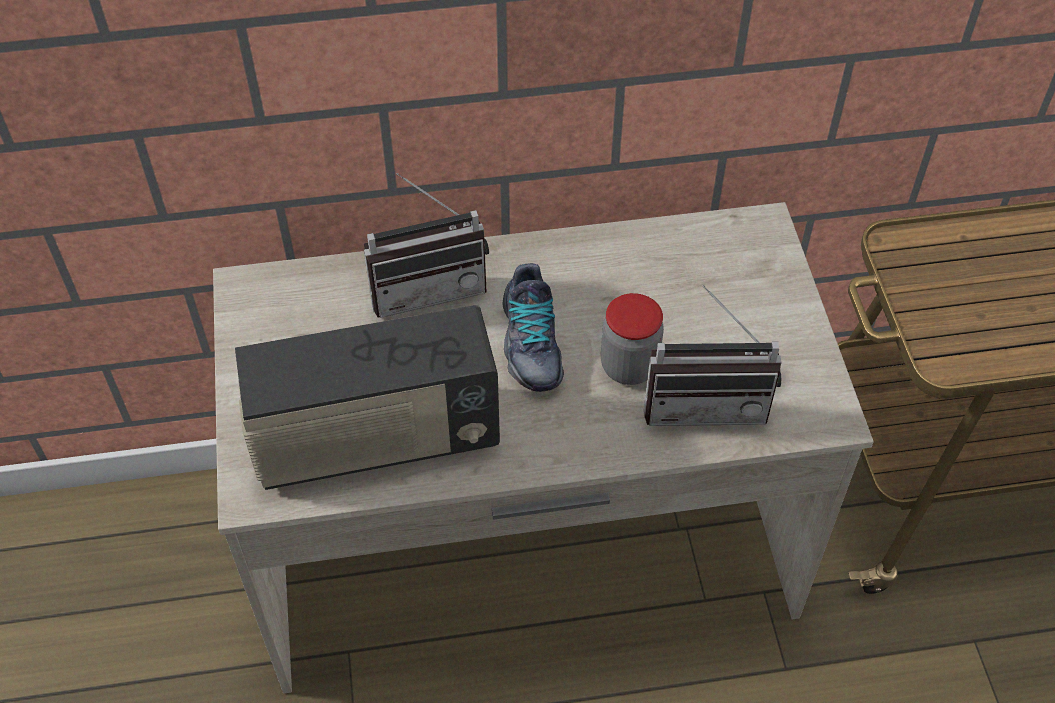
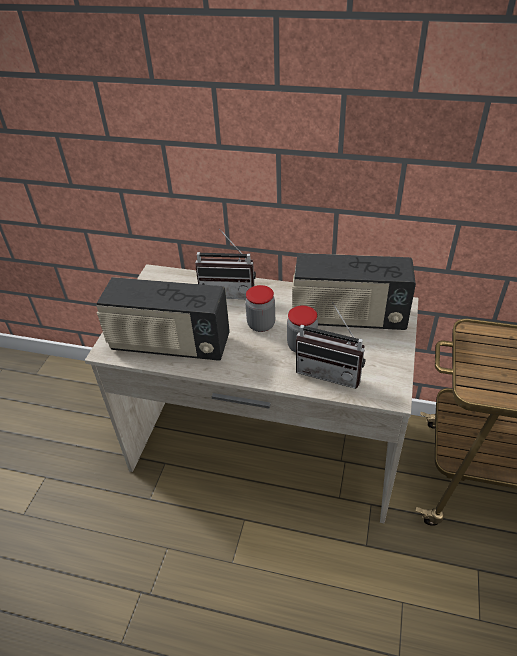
camera: 25 degrees right, 10 degrees down
(530, 343) = (261, 324): shoe -> jar
(683, 281) = (348, 318): none -> radio

